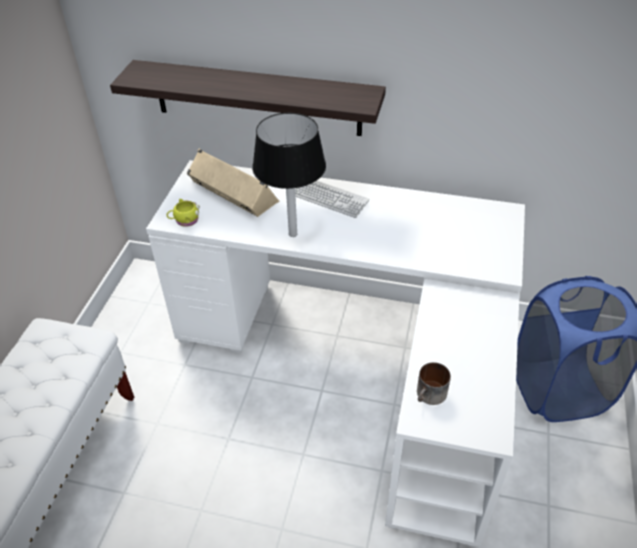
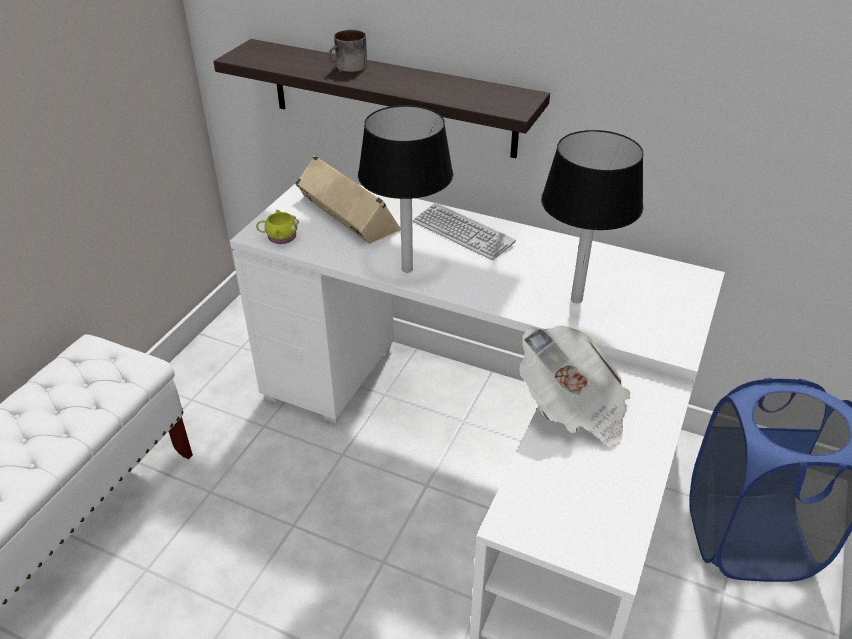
camera: 10 degrees right, 5 degrees down
(425, 242) = (577, 300): none -> black table lamp
(430, 396) = (536, 494): mug -> mug (348, 67)
(440, 326) = (573, 407): none -> newspaper

